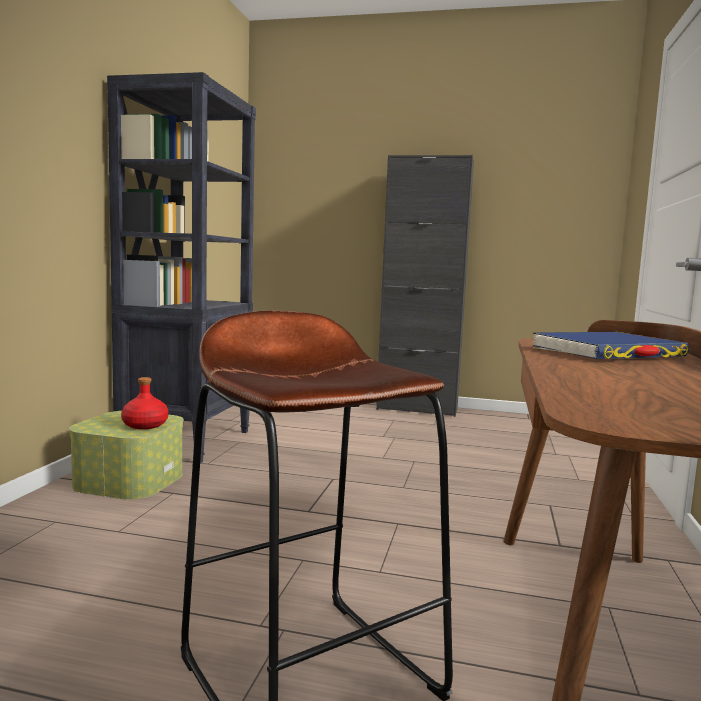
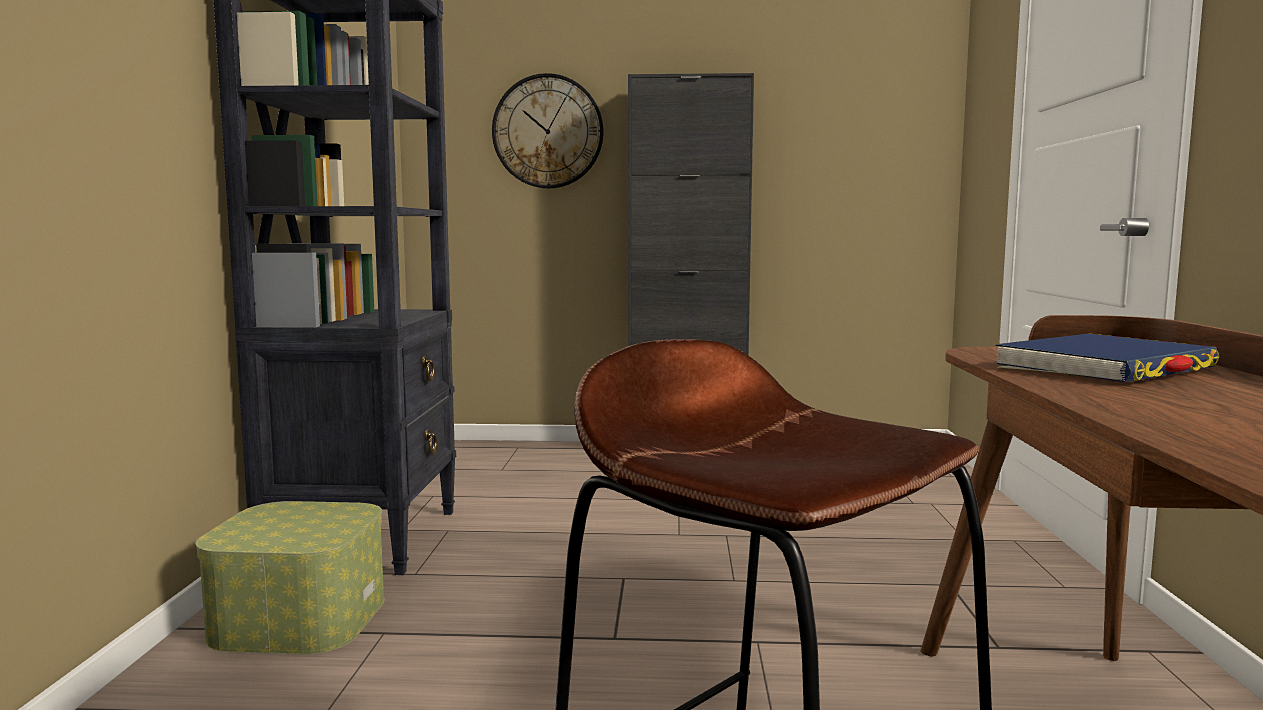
camera: 10 degrees left, 0 degrees up
(145, 425) = (325, 526): red bottle -> none
(339, 192) = (548, 131): none -> wall clock

